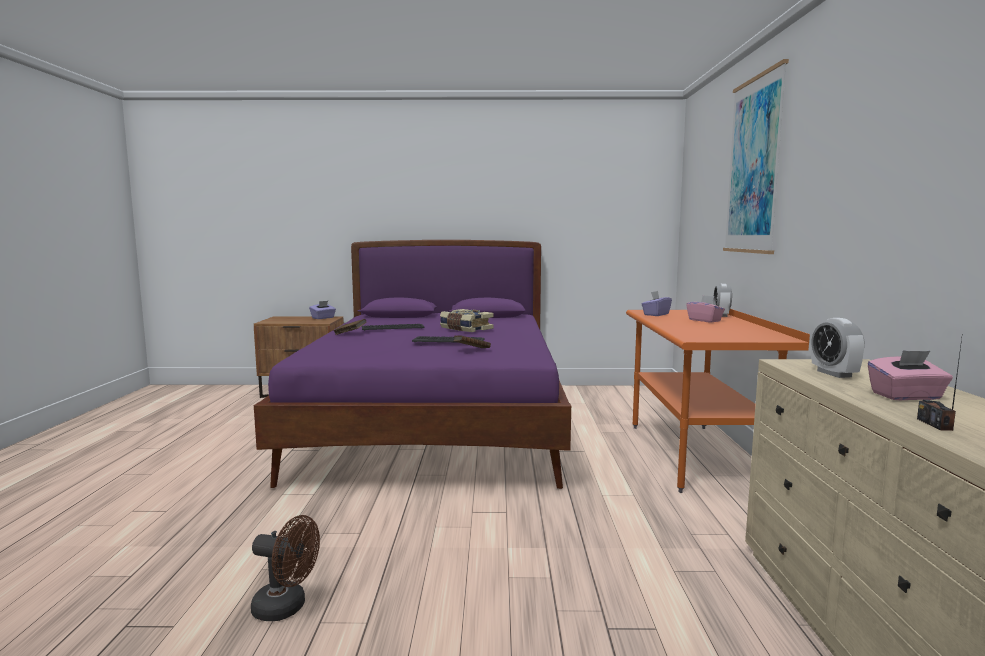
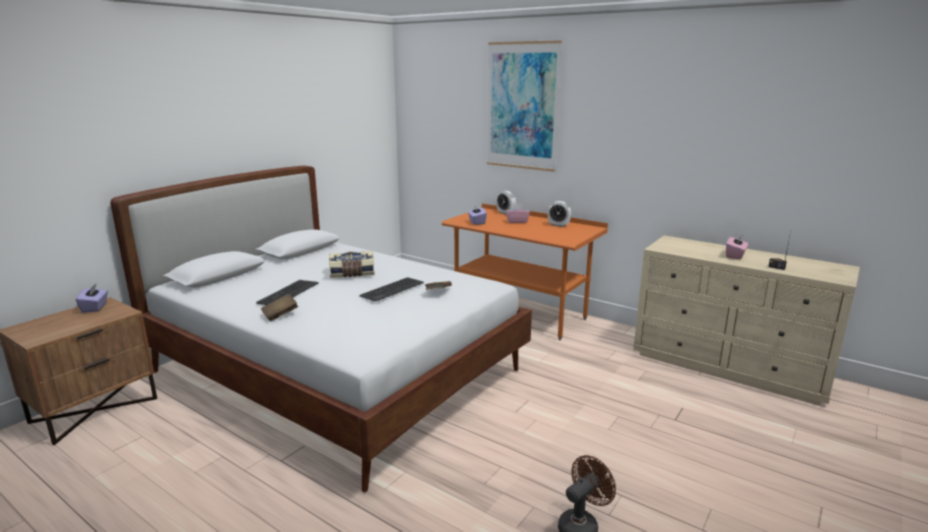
camera: 55 degrees left, 10 degrees up
(437, 426) = (337, 372): purple bed -> white bed
(834, 374) = (688, 250): alarm clock -> alarm clock (558, 225)

